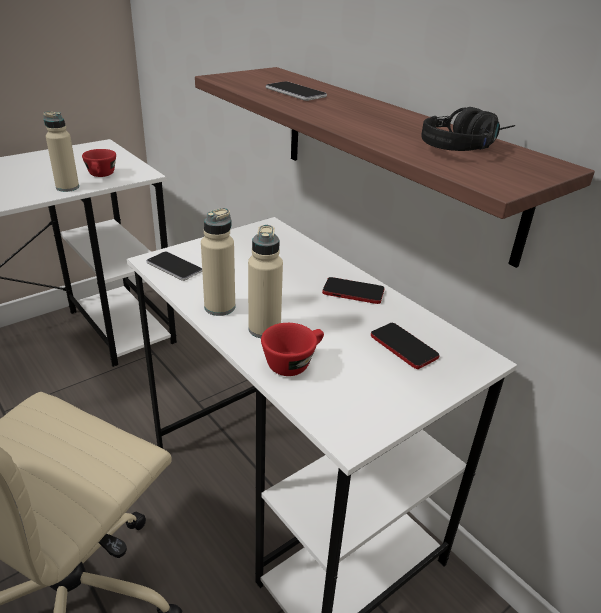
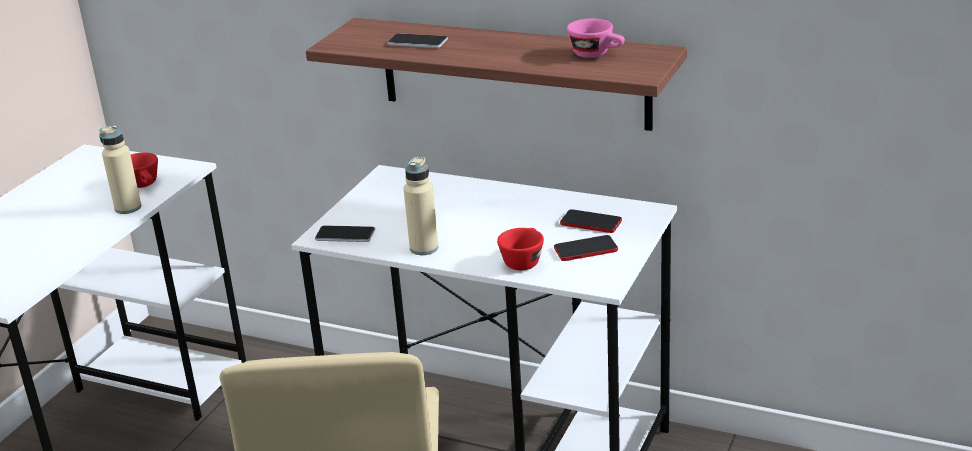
camera: 25 degrees left, 5 degrees down
(264, 329) = (477, 249): beige bottle -> none
(353, 292) = (517, 200): phone -> phone (585, 249)
(465, 147) = (597, 54): black headphones -> pink cup

